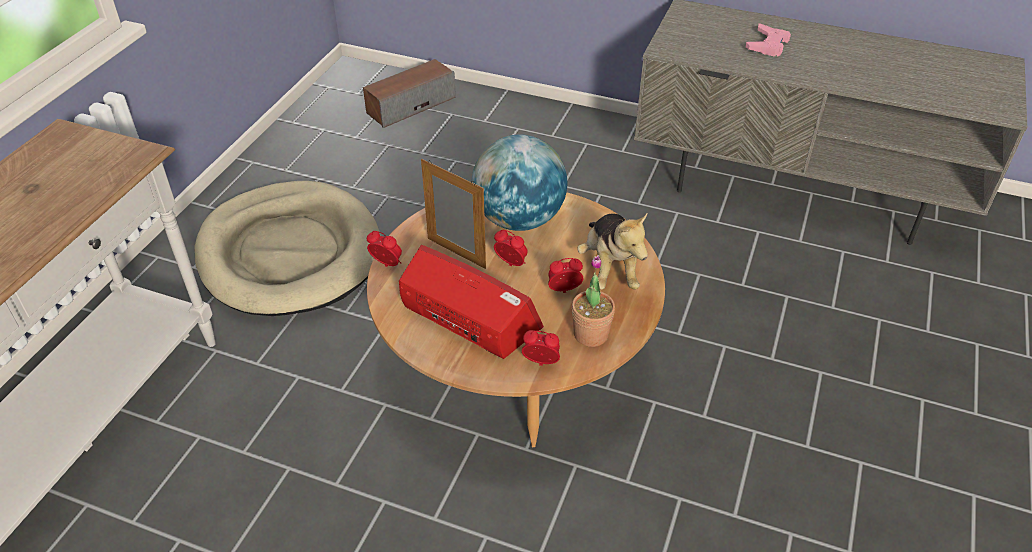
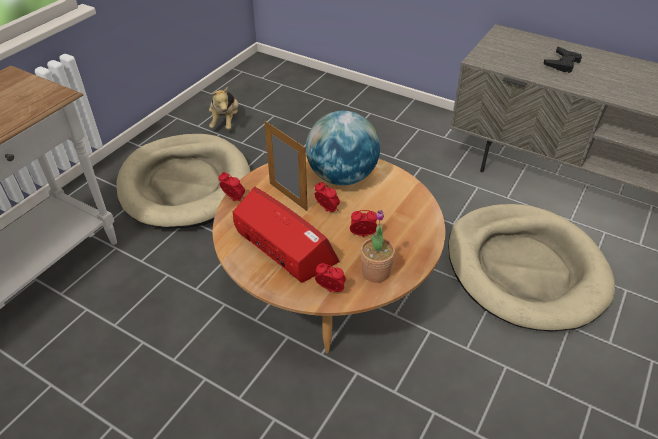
camera: 10 degrees right, 0 degrees up
(410, 105) = (296, 89): speaker -> none
(609, 268) = (403, 222): plush toy -> plush toy (226, 121)
(755, 309) = (525, 269): none -> beige dog bed
(768, 45) = (562, 63): pink game controller -> black game controller

